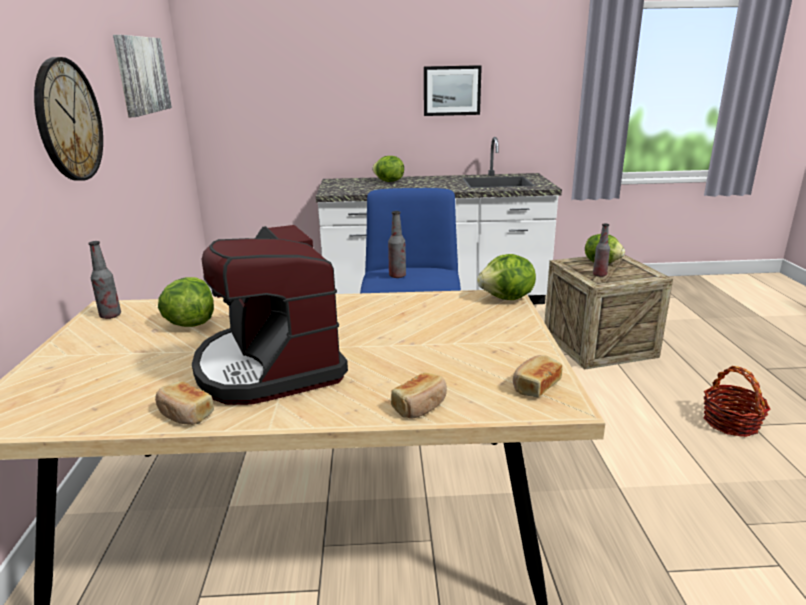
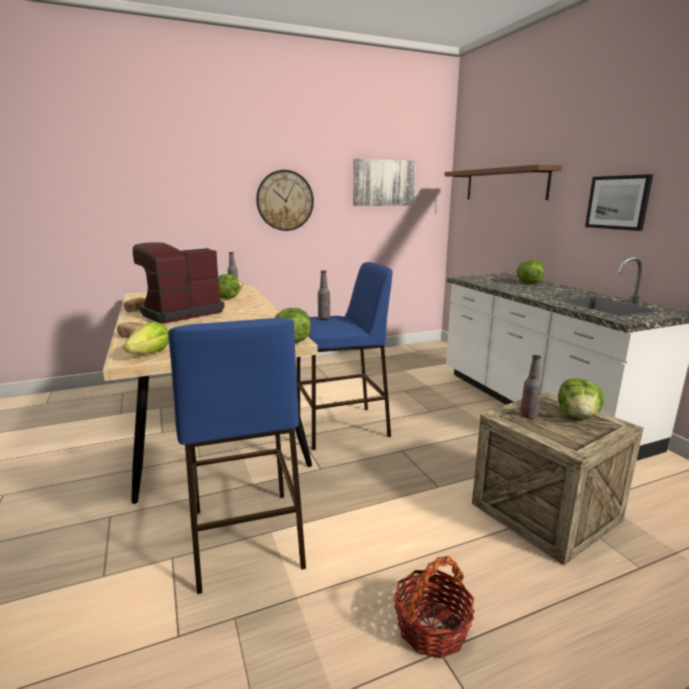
camera: 70 degrees right, 5 degrees down
(296, 73) = (505, 184): none -> brown shelf
(535, 386) = (150, 354): bread -> lettuce
(630, 506) = (246, 538): none -> blue stool

